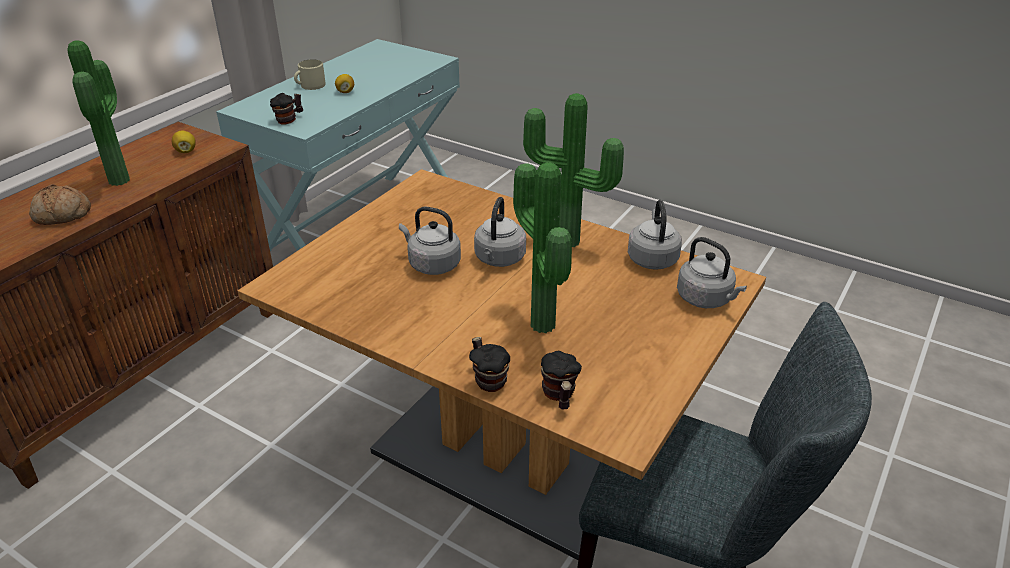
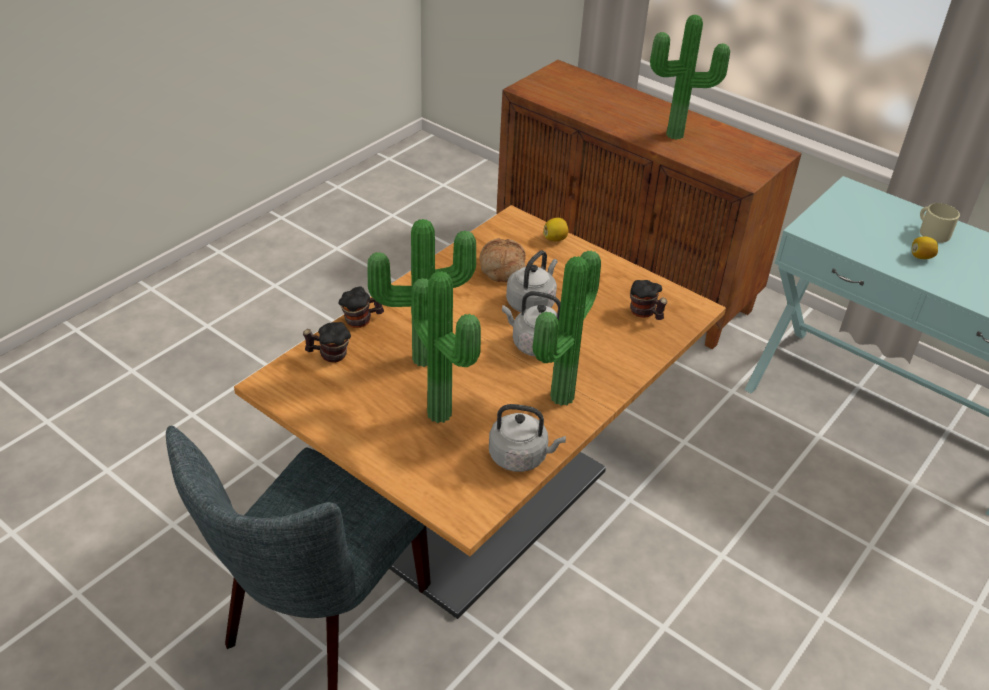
camera: 95 degrees right, 5 degrees up
(62, 215) = (617, 118): bread -> bread (501, 268)
(186, 151) = (734, 161): lemon -> lemon (555, 239)
(289, 120) = (829, 219): mug -> mug (645, 314)
(616, 304) = (443, 412): none -> potted plant
(706, 299) = (437, 482): grey kettle -> none

